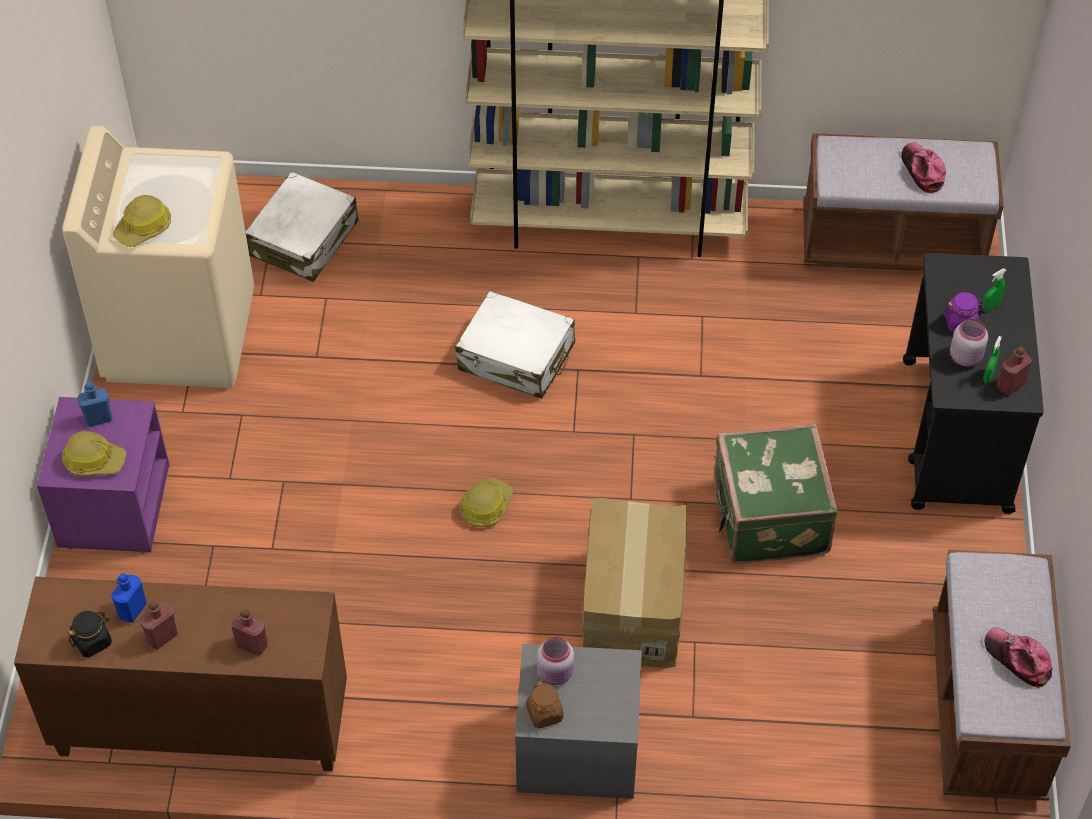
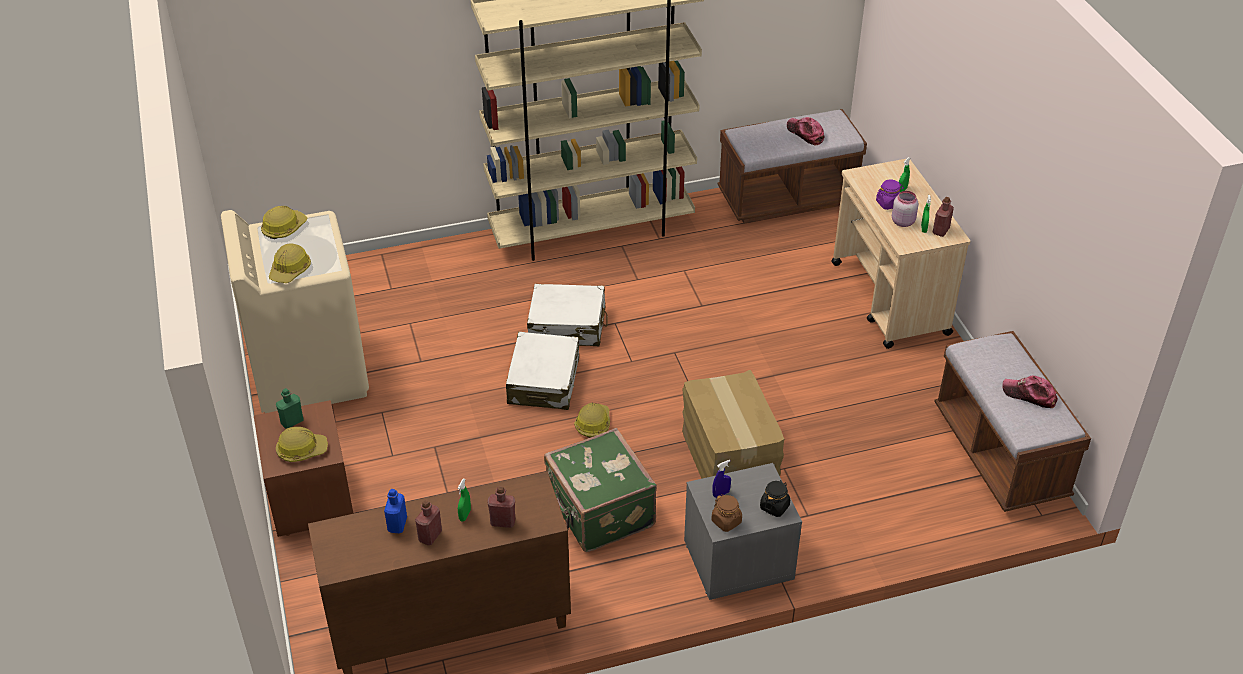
camera: 20 degrees left, 10 degrees down
(92, 641) = (376, 554): black jar -> black jar (774, 507)
(98, 419) = (292, 422): blue bottle -> green bottle
(113, 505) = (309, 497): purple nightstand -> brown nightstand
(161, 164) = (284, 228): none -> hard hat
(213, 622) = (465, 515): none -> green spray bottle
(304, 239) = (375, 290): white suitcase -> white suitcase (544, 381)
(556, 673) = (721, 494): pink jar -> blue spray bottle
(768, 517) = (793, 379): green suitcase -> green suitcase (599, 512)
(956, 436) = (890, 299): black cart -> beige cart

